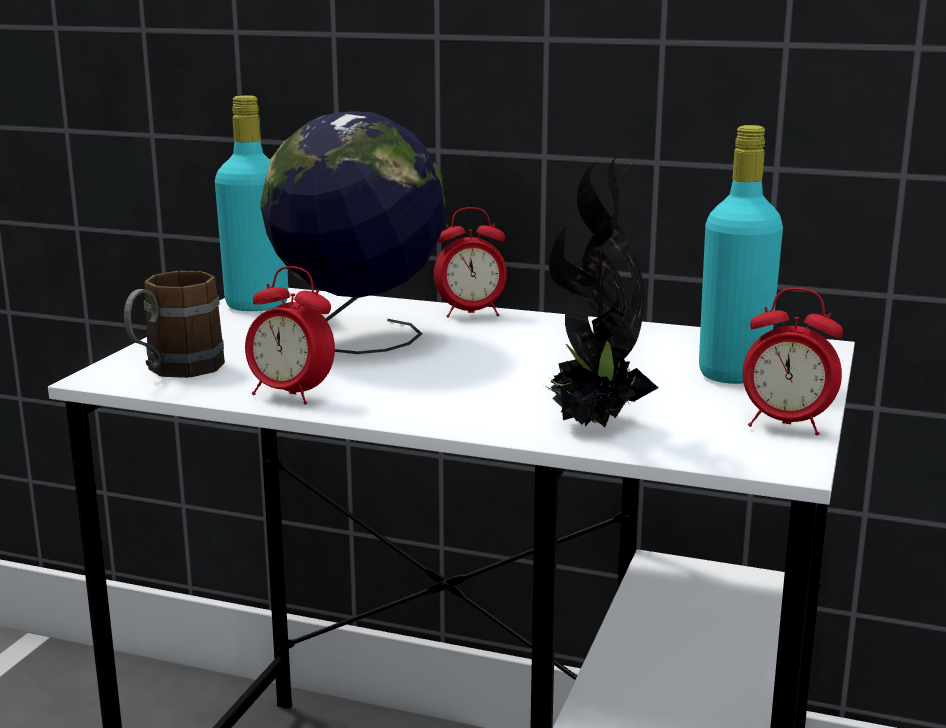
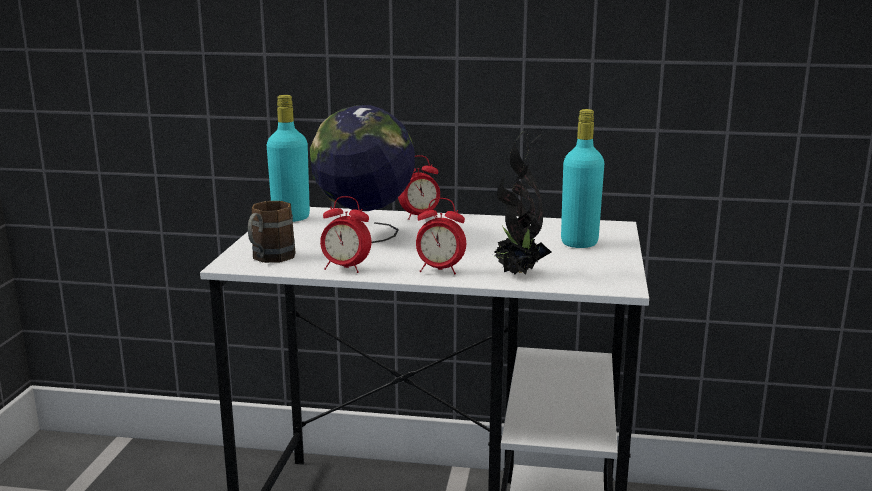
camera: 10 degrees left, 0 degrees up
(786, 425) = (616, 268): alarm clock -> alarm clock (439, 270)

